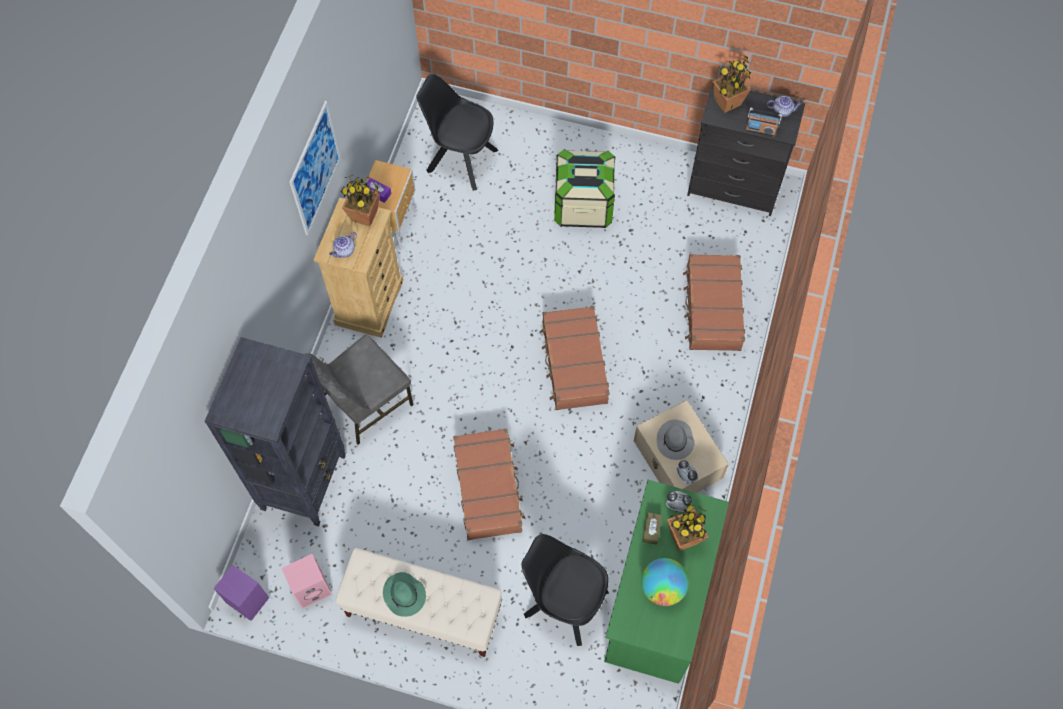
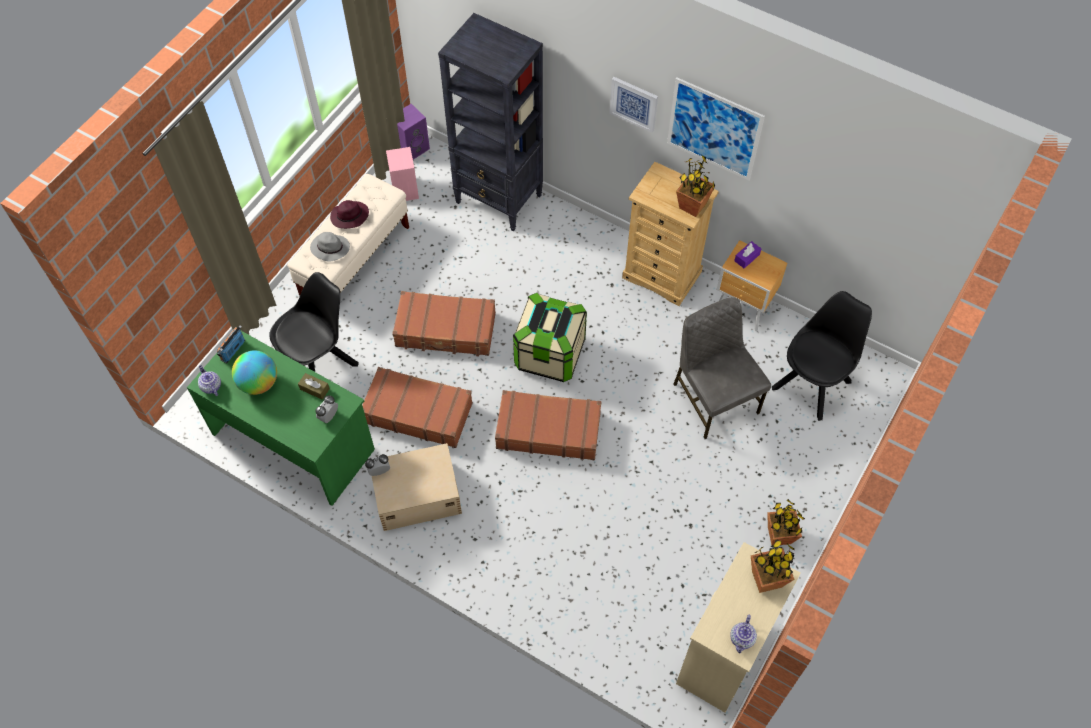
camera: 105 degrees right, 5 degrees down
(284, 254) = (634, 103): none -> picture
(344, 251) = (657, 185): teapot -> teapot (211, 386)
(365, 404) = (558, 253): grey chair -> grey chair (714, 397)
(405, 595) = (349, 217): green hat -> purple hat
(583, 205) = (732, 486): storage box -> storage box (550, 354)
(675, 441) = (419, 472): grey hat -> grey hat (329, 248)
(683, 537) = (296, 413): potted plant -> potted plant (779, 535)
(712, 308) = (573, 580): brown suitcase -> brown suitcase (418, 412)
(734, 188) = (722, 654): black dresser -> beige dresser
(760, 130) = (719, 605): radio -> radio (233, 350)

